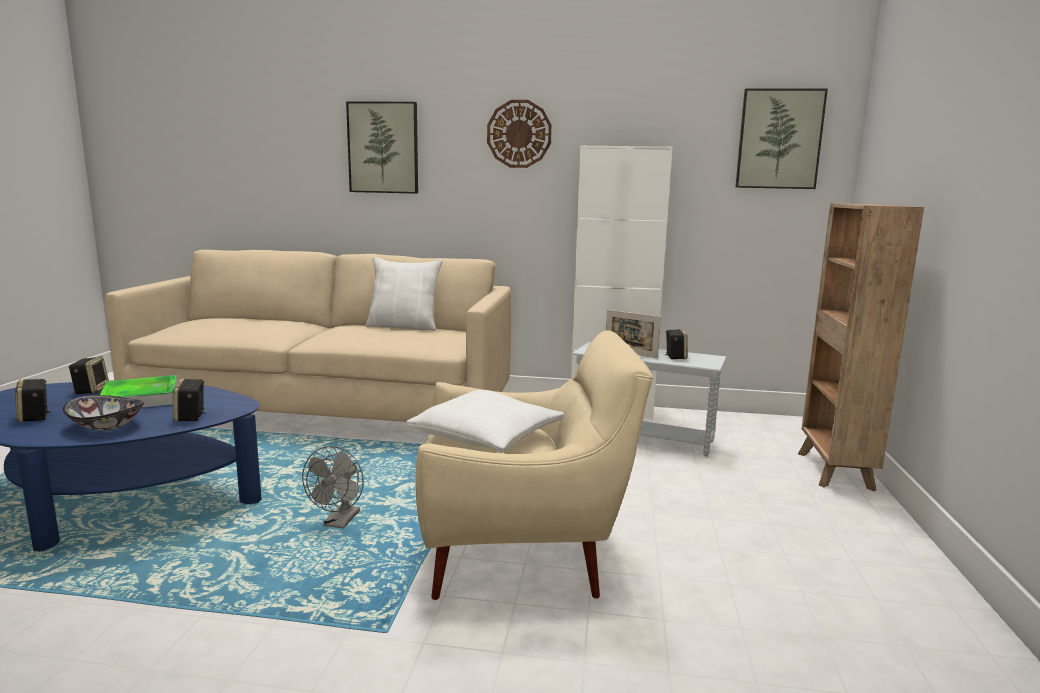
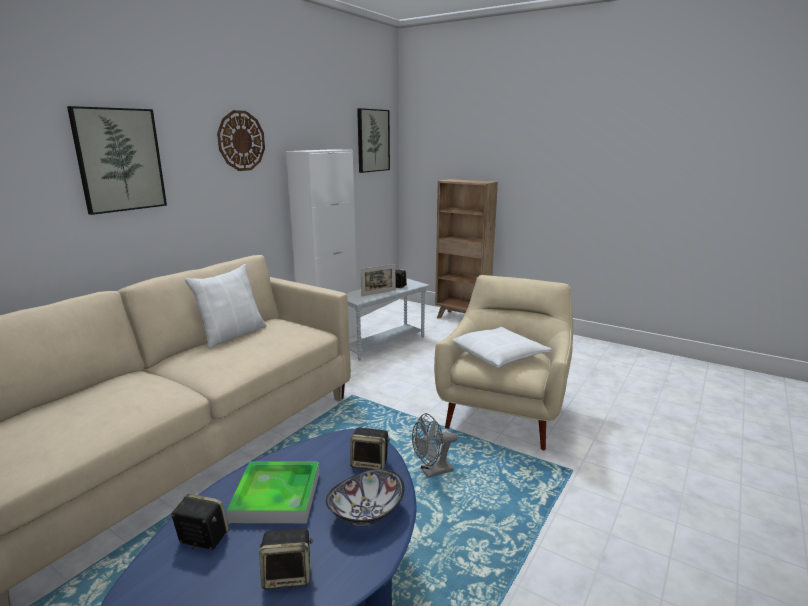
camera: 65 degrees left, 5 degrees up
(339, 523) = (432, 472): grey fan -> grey fan turned 120 degrees clockwise

